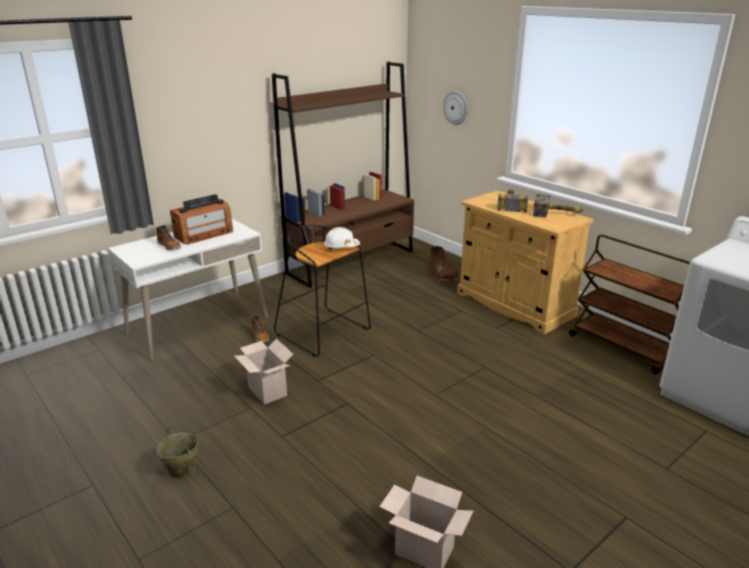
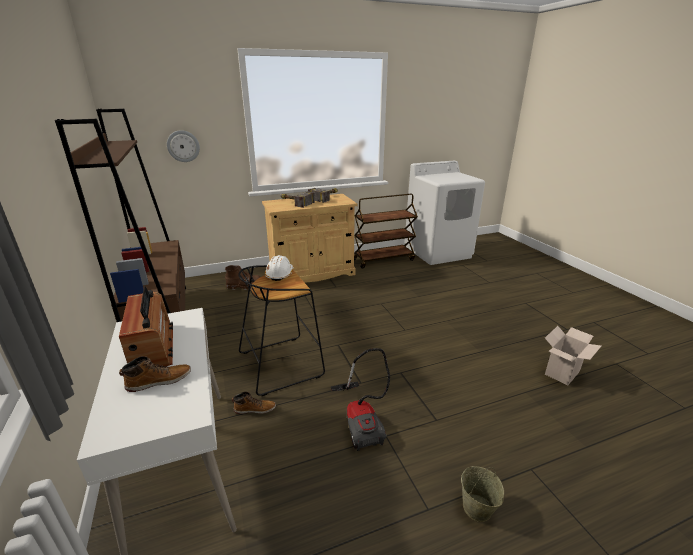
camera: 70 degrees left, 0 degrees up
(266, 391) = (362, 420): cardboard box -> vacuum cleaner

